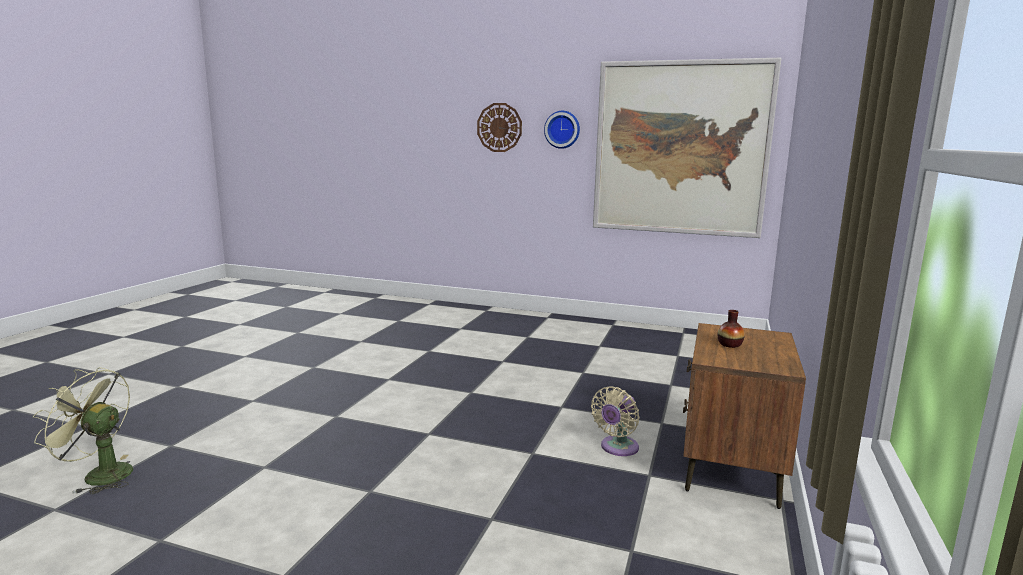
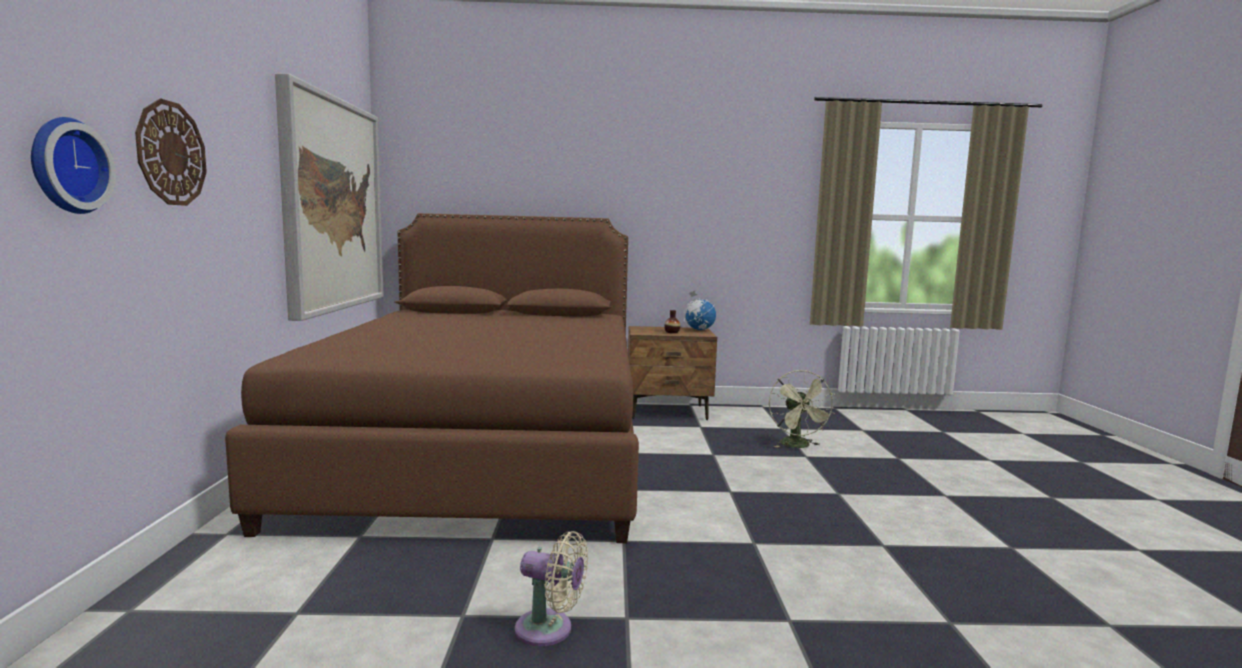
camera: 110 degrees left, 5 degrees down
(99, 475) = (1053, 637): green fan -> green fan (798, 446)
(562, 129) = (248, 169): wall clock -> wall clock (65, 166)
(588, 360) = (486, 451): none -> brown bed
(617, 448) = (674, 434): beige fan -> beige fan (549, 630)
(768, 365) = (699, 330): none -> globe

